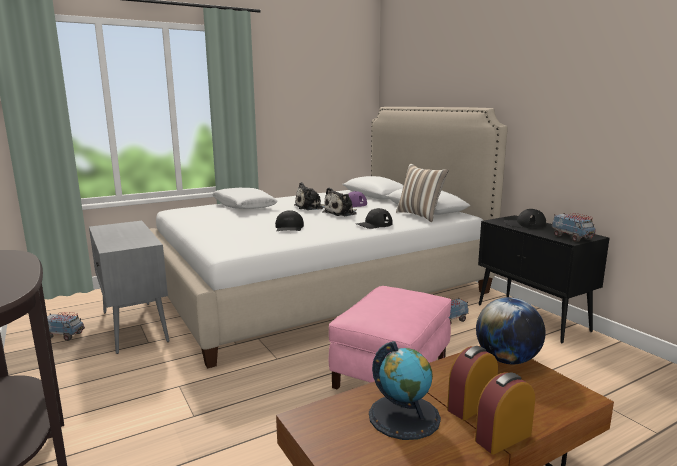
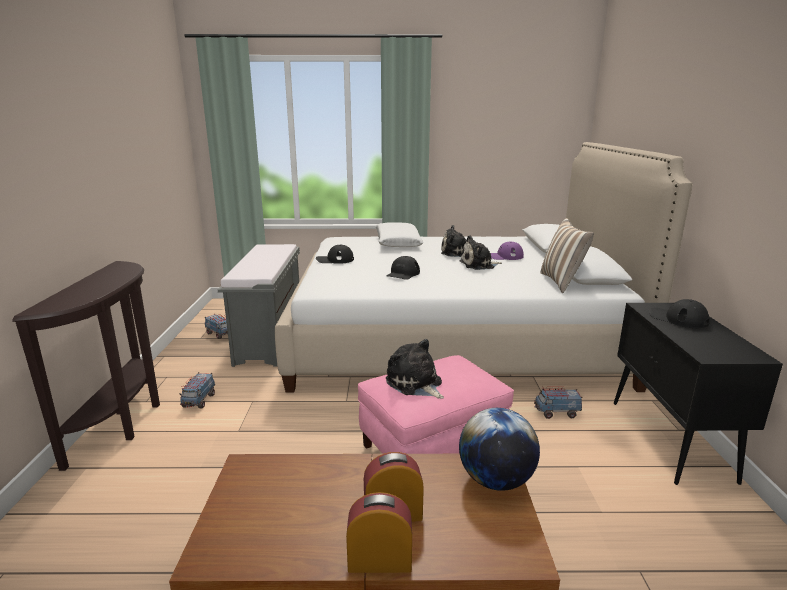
camera: 30 degrees right, 5 degrees up
(134, 326) = (270, 339): grey cabinet -> grey bench
(374, 224) = (491, 285): black cap -> black cap (335, 260)
(382, 311) = (415, 384): none -> plush toy
(404, 416) = (320, 498): globe -> none
(572, 238) = (716, 352): toy truck -> toy truck (199, 401)

